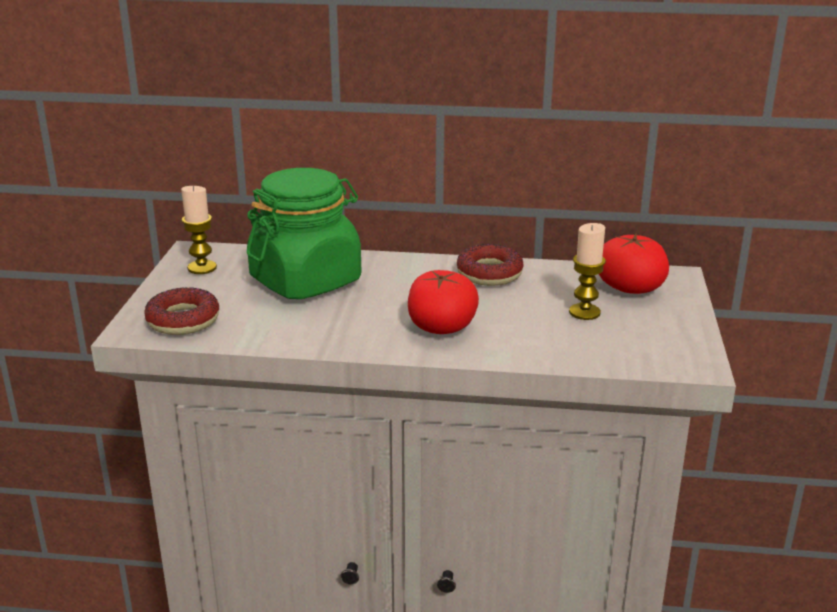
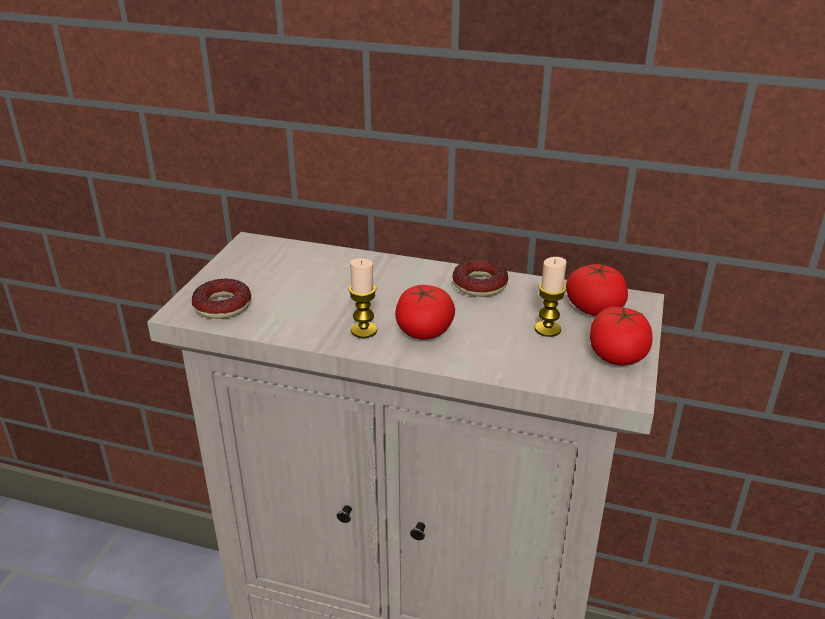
camera: 10 degrees right, 5 degrees up
(202, 268) = (252, 259): candle -> candle (364, 330)
(306, 280) = (329, 277): green jar -> none
(673, 331) = (617, 355): none -> tomato

